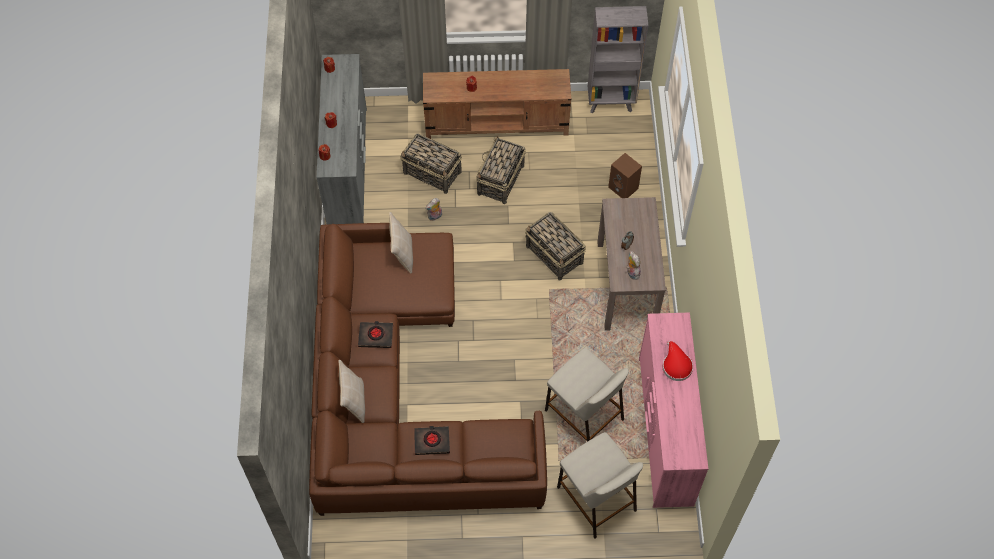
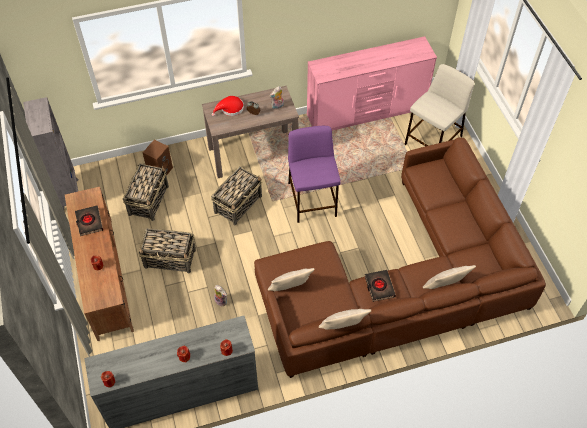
camera: 105 degrees left, 5 degrees down
(324, 268) = (342, 328): none -> beige pillow
(432, 173) = (173, 315): basket -> basket (149, 200)
(432, 441) = (455, 222): black book -> black book (89, 222)
(538, 331) = (312, 200): none -> purple stool
(583, 414) = (372, 159): beige stool -> none
(676, 365) = (354, 62): red hat -> red hat (230, 109)

